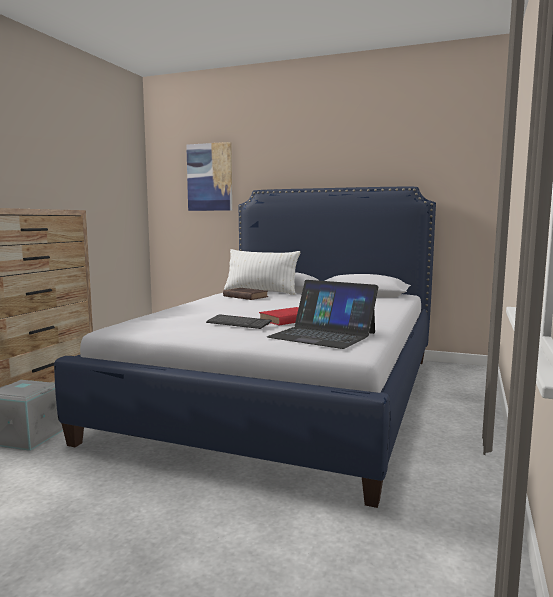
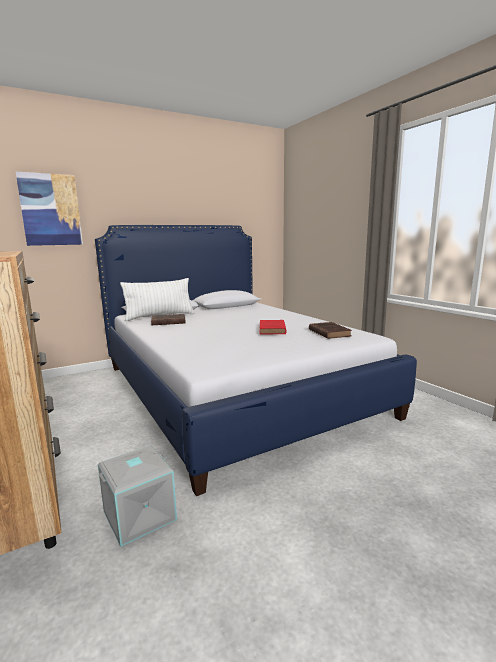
camera: 50 degrees left, 5 degrees up
(238, 323) = (265, 339): keyboard -> none
(322, 335) = (328, 332): laptop -> brown book

